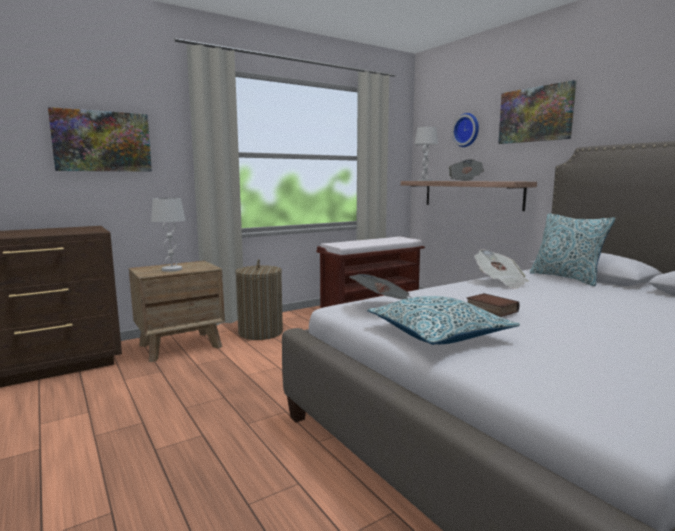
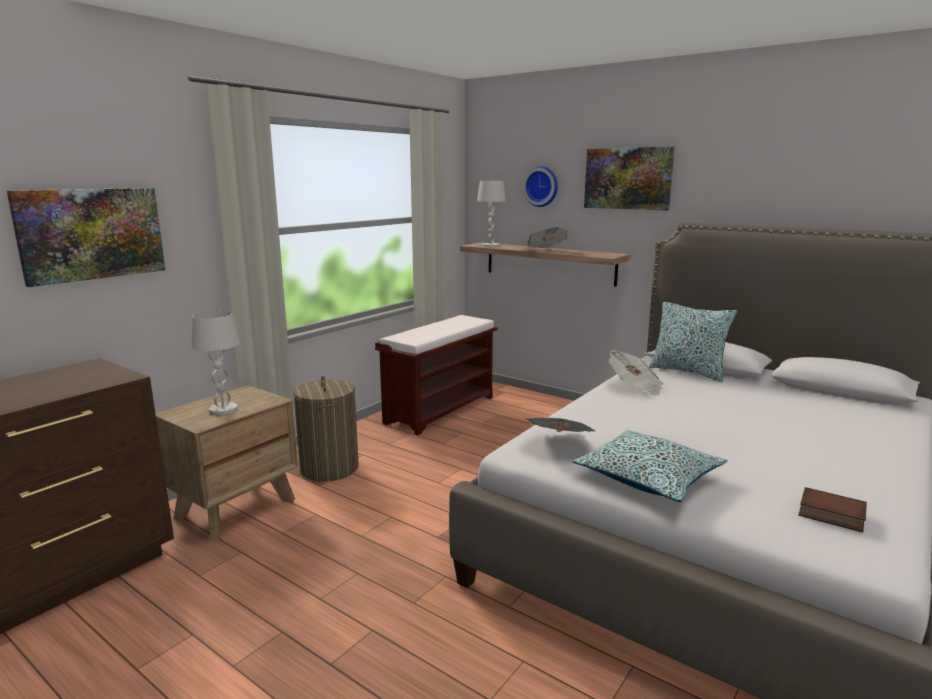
camera: 20 degrees left, 5 degrees up
(490, 309) = (665, 434): book -> book (830, 515)

